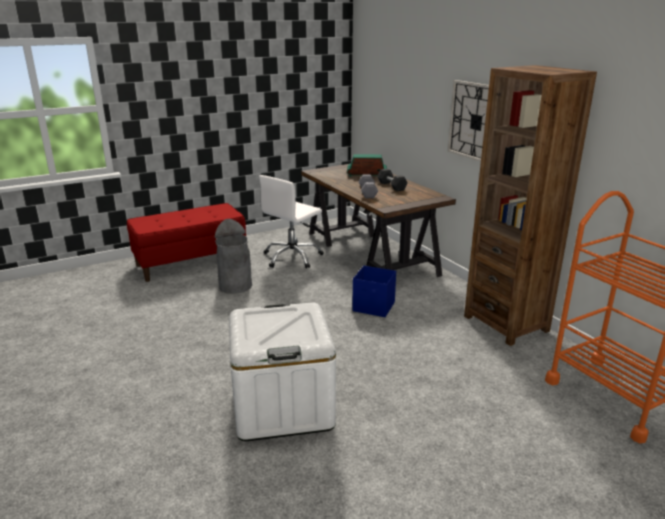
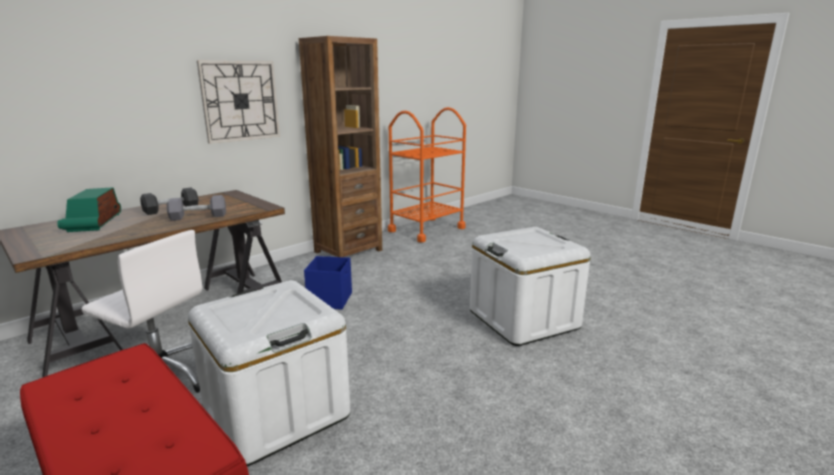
camera: 105 degrees left, 5 degrees down
(235, 286) = (276, 411): grey trash can -> white storage box

